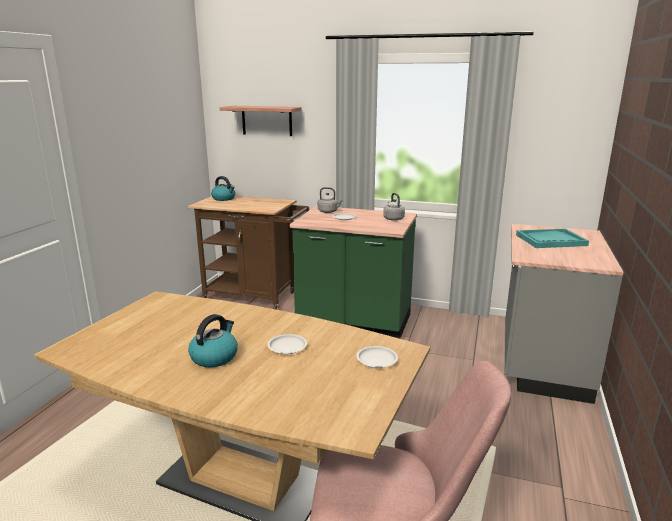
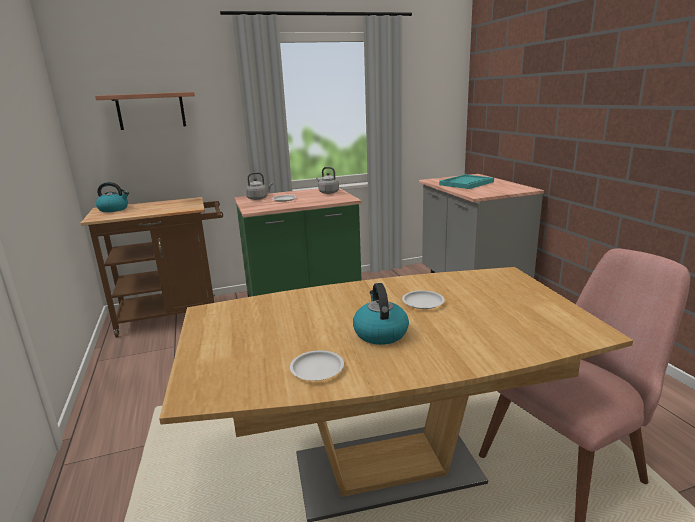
camera: 35 degrees left, 0 degrees up
(376, 359) = (503, 286): white plate -> white plate (316, 369)

